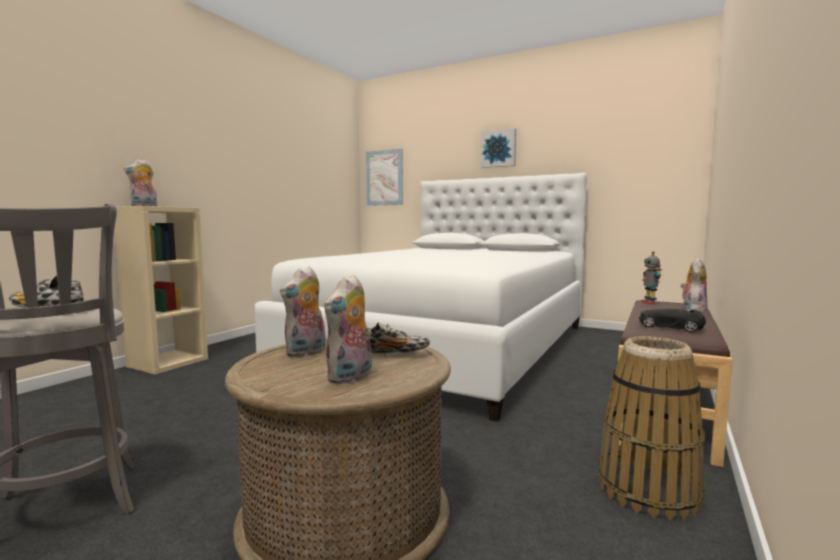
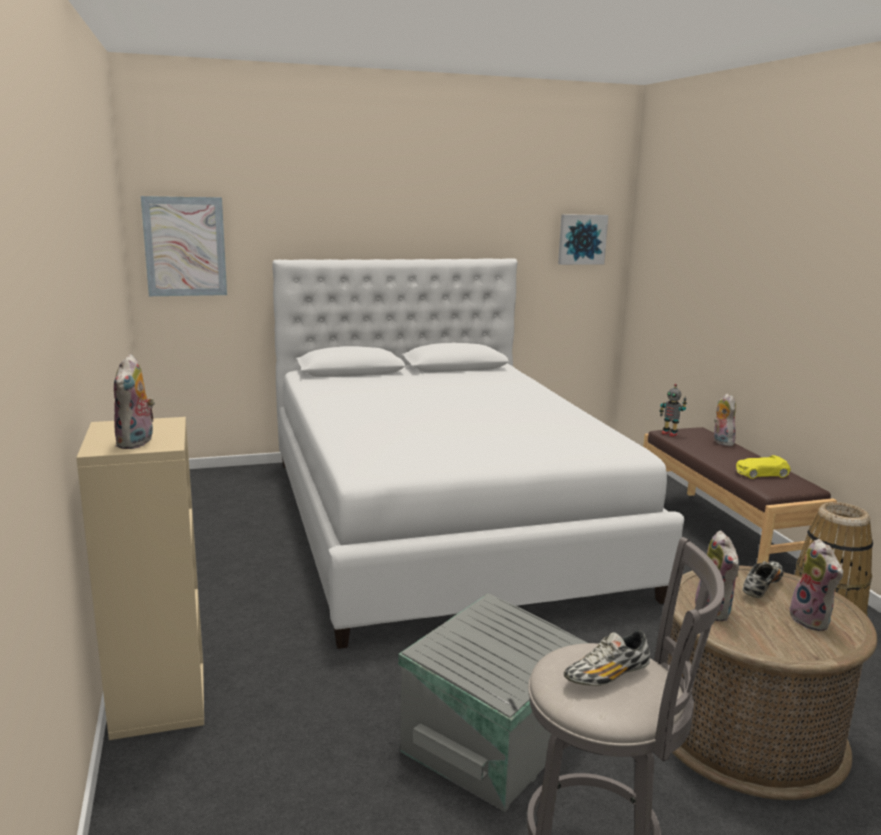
camera: 45 degrees left, 10 degrees up
(212, 429) = (496, 740): none -> grey storage box
(498, 149) = (393, 213): picture -> picture (581, 239)
(670, 327) = (761, 474): black toy car -> yellow toy car

